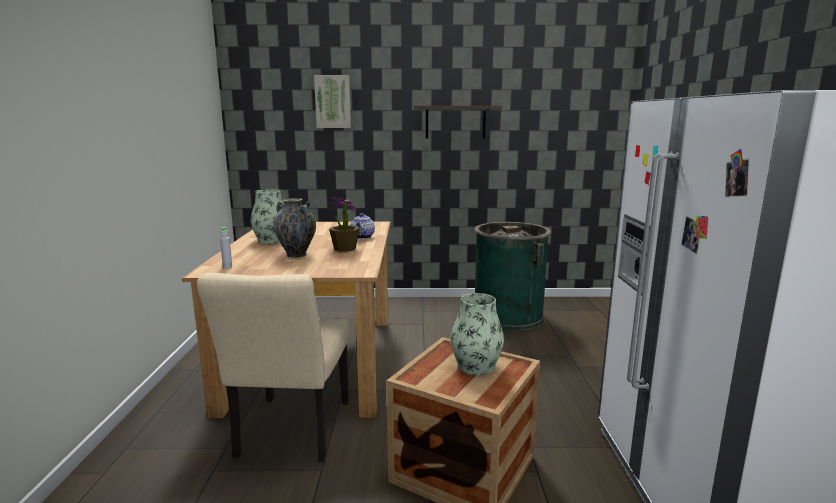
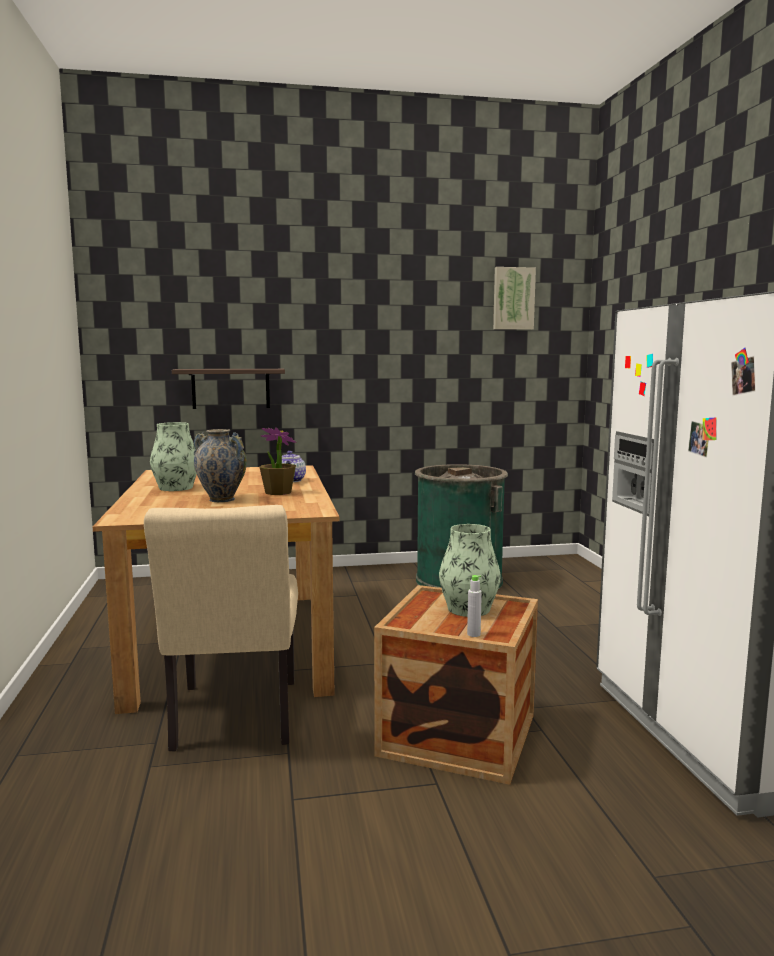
camera: 10 degrees left, 5 degrees down
(227, 267) = (143, 514): grey bottle -> grey bottle (473, 634)
(333, 101) = (229, 318): picture -> picture (513, 298)
(455, 122) = (383, 344): shelf -> shelf (231, 388)

